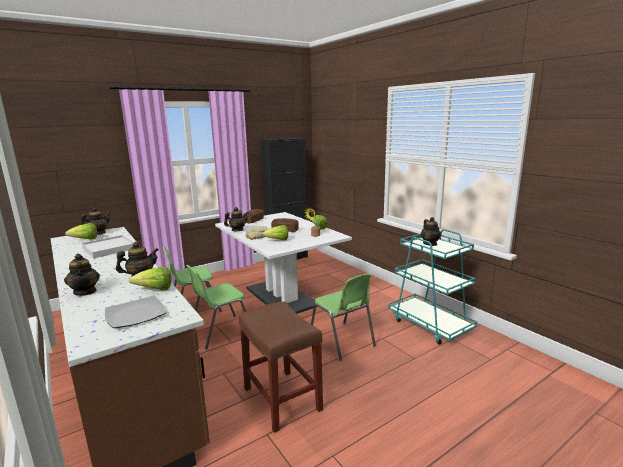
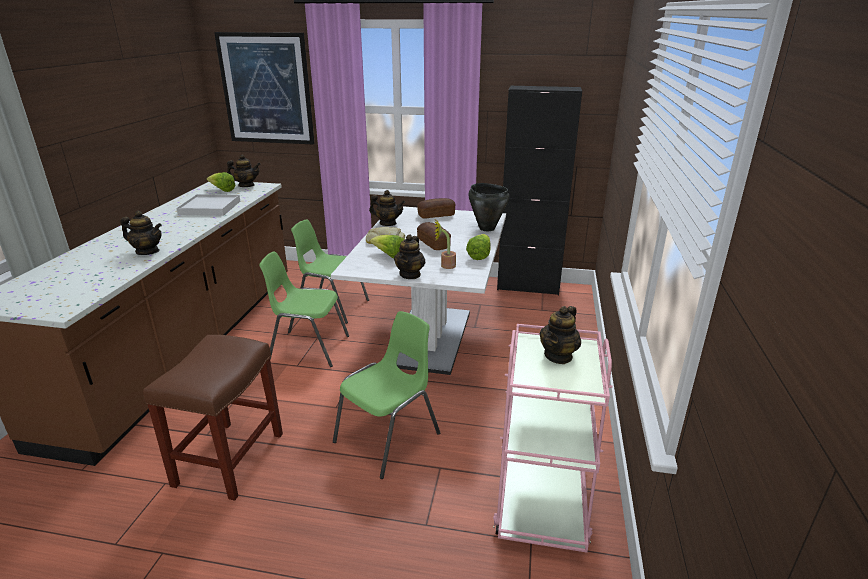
camera: 45 degrees right, 10 degrees up
(77, 157) = (266, 89): none -> picture
(85, 292) = (94, 249): teapot -> teapot (410, 274)
(136, 314) = (57, 290): plate -> none
(155, 290) = (121, 271): lettuce -> none
(293, 218) = (487, 228): none -> black cooking pot
(342, 341) = (389, 438): green chair -> green chair turned 150 degrees counterclockwise
(430, 324) = (541, 496): turquoise cart -> pink cart

